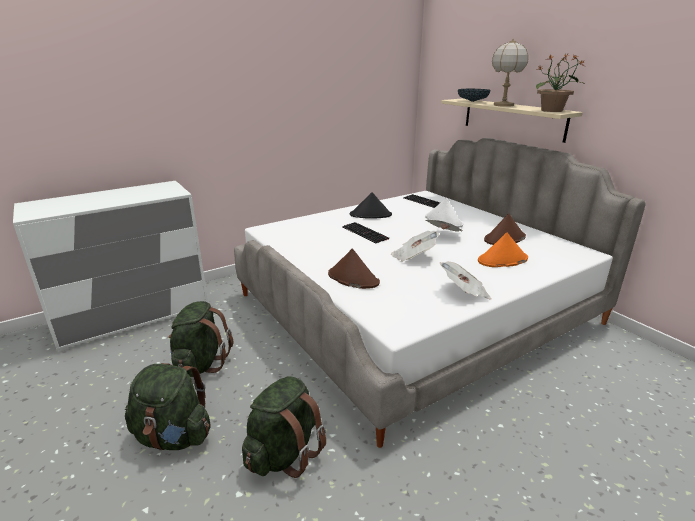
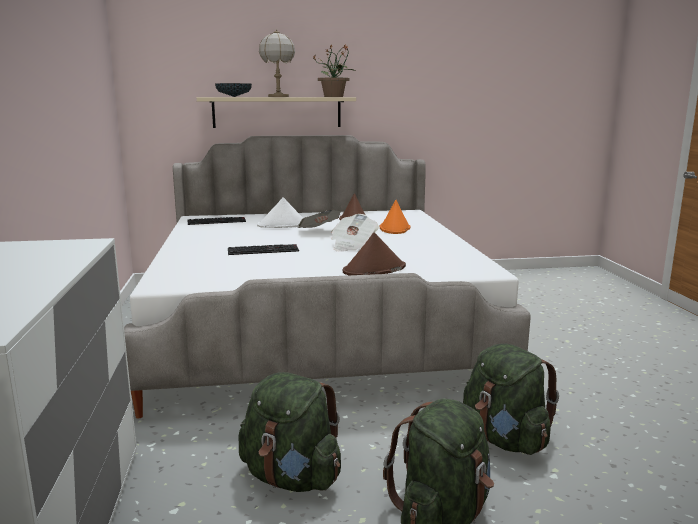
camera: 65 degrees left, 10 degrees down
(370, 215) = (213, 241): black hat -> none
(464, 292) = (442, 246): newspaper -> none

